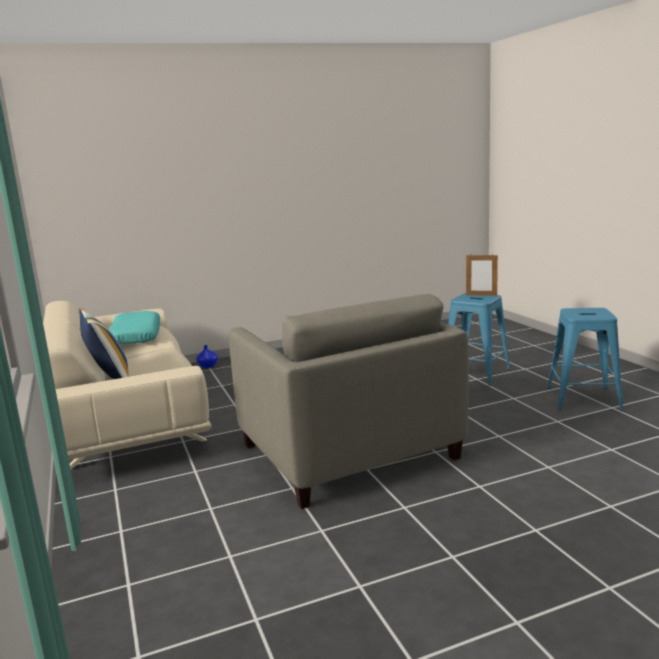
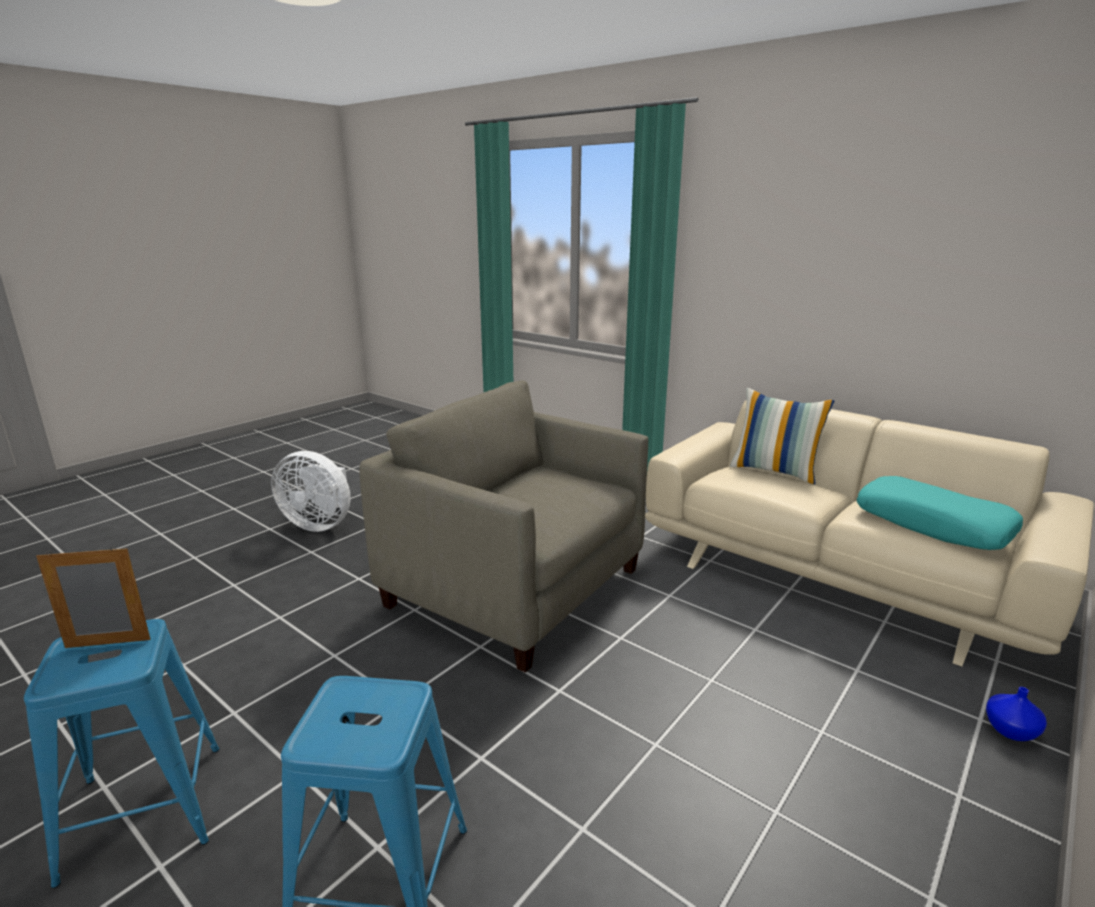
camera: 150 degrees right, 5 degrees up
(481, 295) = (344, 739): picture frame -> picture frame (108, 643)
(533, 577) = (320, 524): none -> white fan

